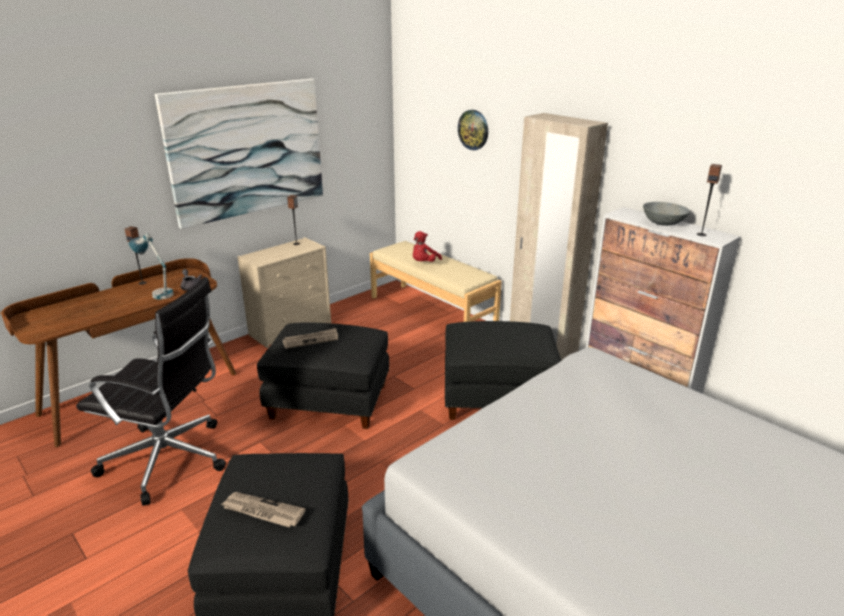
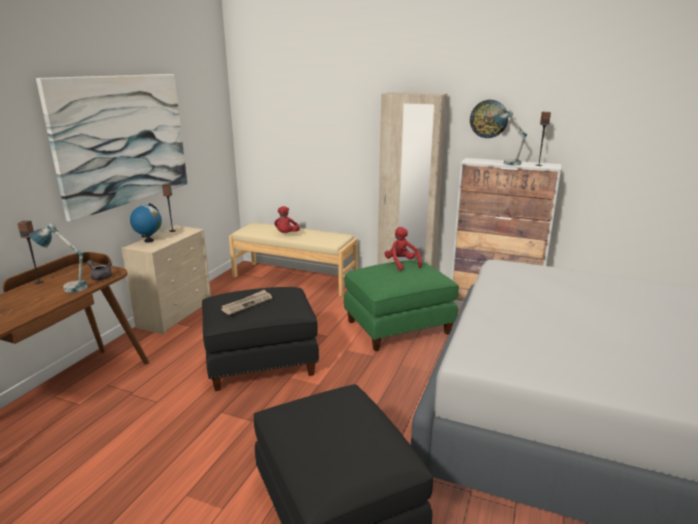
camera: 25 degrees left, 5 degrees down
(170, 460) = (137, 455): black office chair -> none
(262, 511) = (343, 445): newspaper -> none
(266, 252) = (149, 241): none -> globe
(473, 129) = (319, 114): wall clock -> wall clock (489, 119)
(498, 397) = (398, 327): black ottoman -> green ottoman
(510, 326) = (401, 264): none -> red plush toy
(663, 223) = (506, 162): grey bowl -> table lamp

